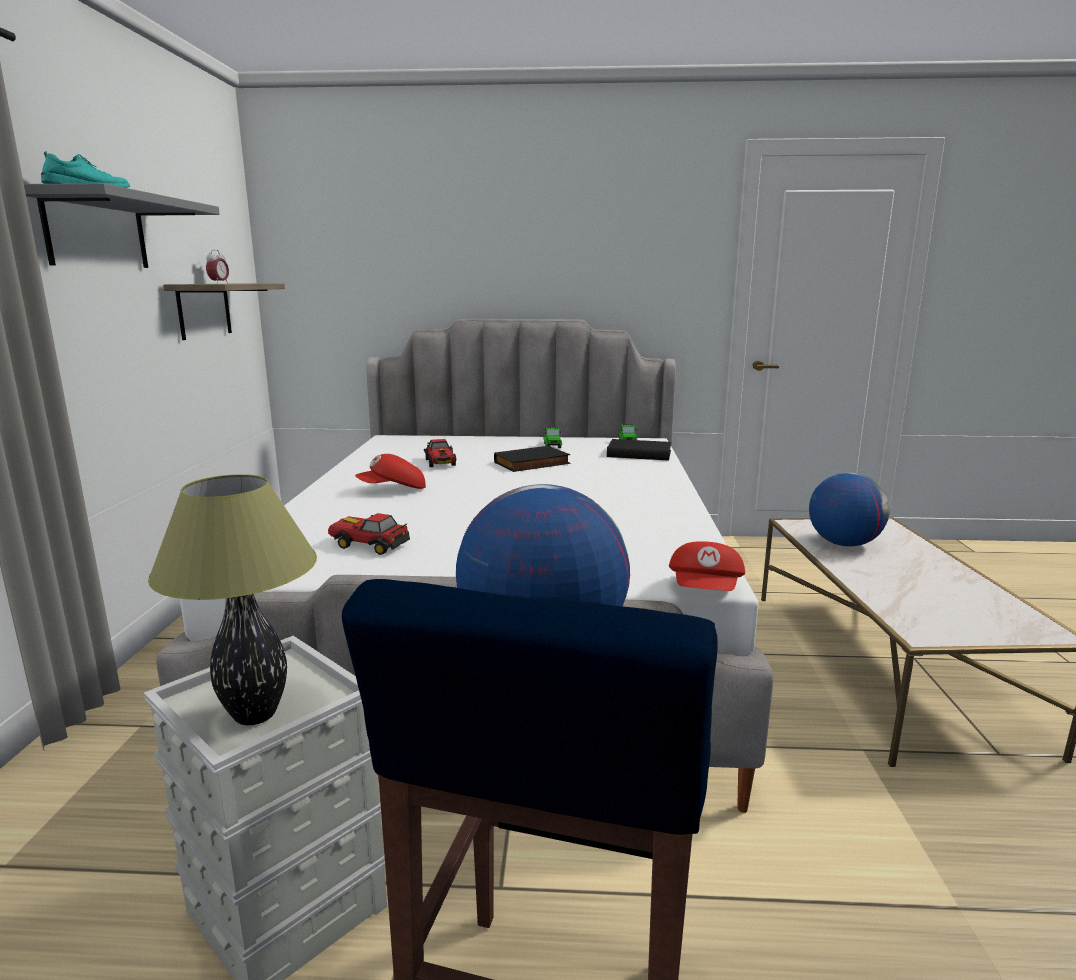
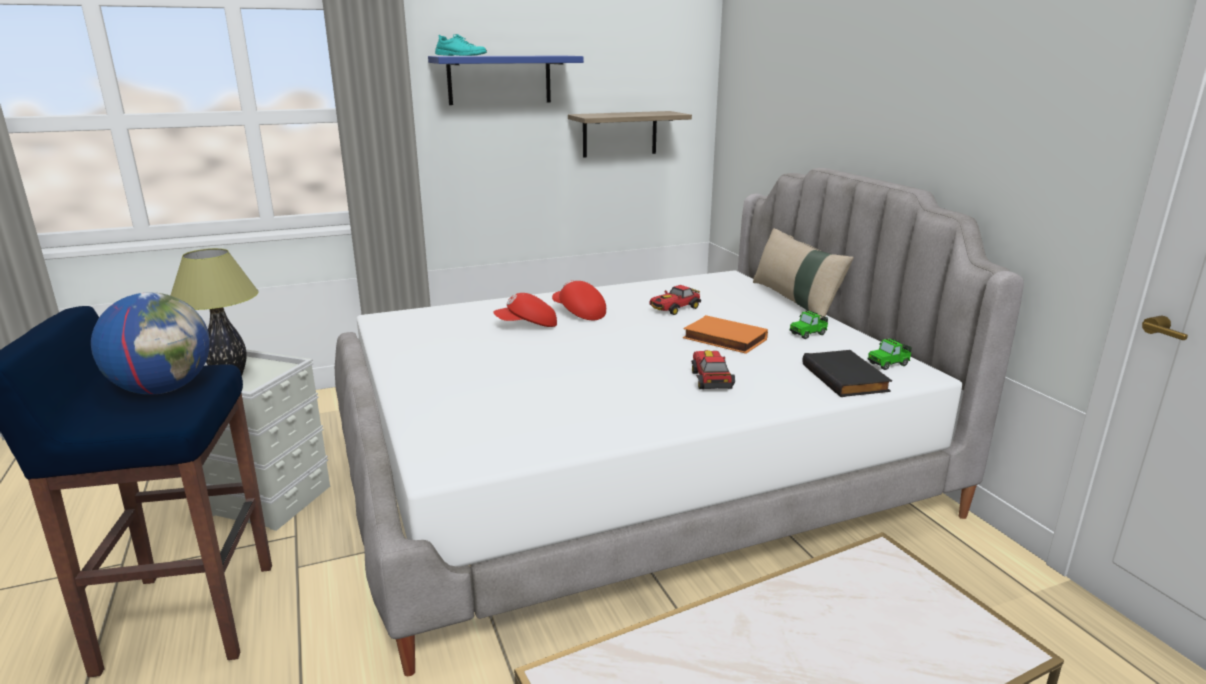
camera: 65 degrees right, 5 degrees up
(97, 232) = (499, 79): grey shelf -> blue shelf
(219, 283) = (630, 112): alarm clock -> none
(369, 545) = (448, 337): toy car -> toy car (710, 379)
(481, 436) = (795, 301): none -> beige pillow
(532, 463) = (723, 339): black book -> orange book
(706, 591) = (414, 467): red cap -> red cap (527, 326)
(843, 543) = (845, 604): globe -> none

